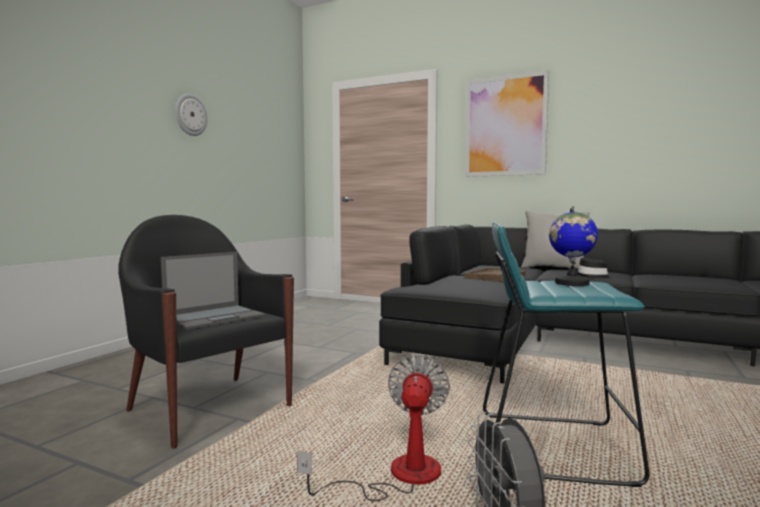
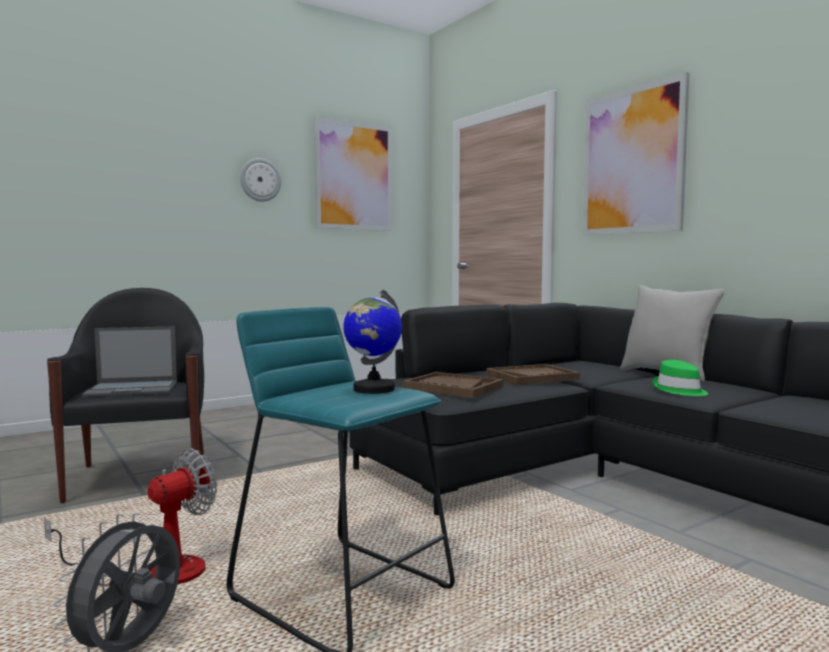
camera: 30 degrees right, 0 degrees up
(257, 120) = (353, 176): none -> picture
(476, 287) = (453, 388): none -> brown tray
(592, 276) = (679, 390): black hat -> green hat

